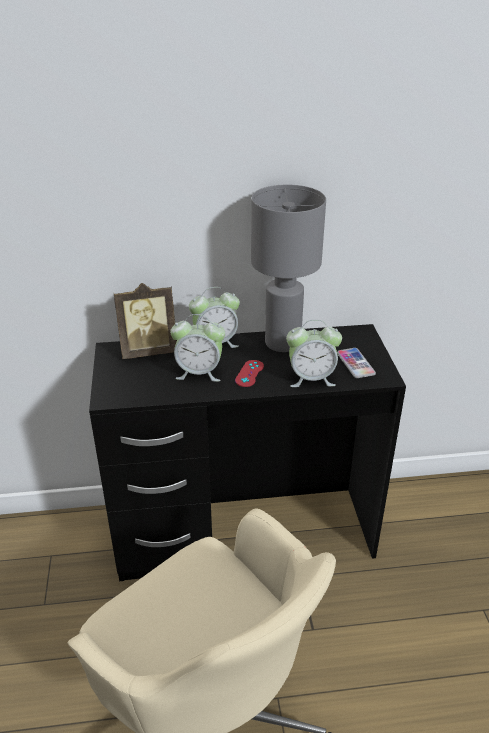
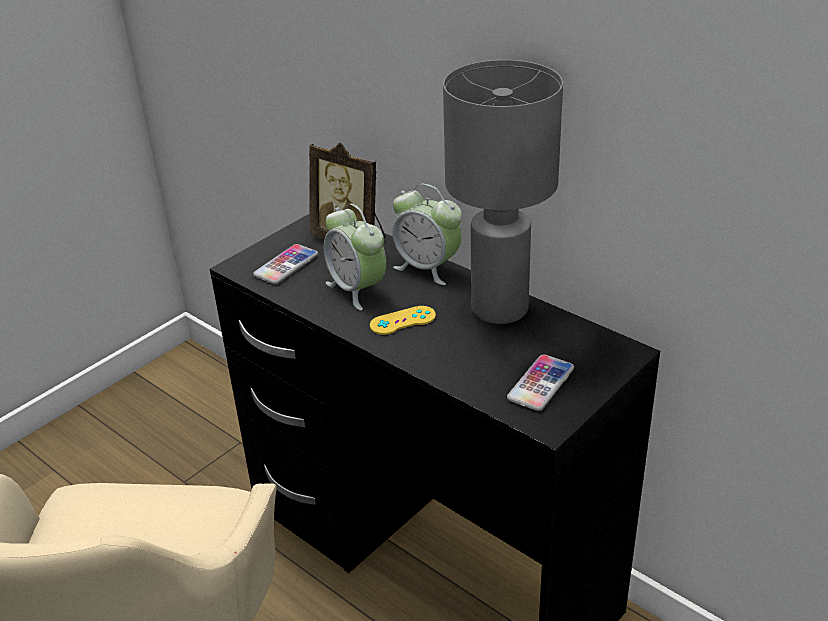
camera: 50 degrees right, 0 degrees up
(135, 383) = (286, 265): none -> phone
(249, 373) = (402, 321): red game controller -> yellow game controller
(311, 378) = (457, 367): alarm clock -> none

